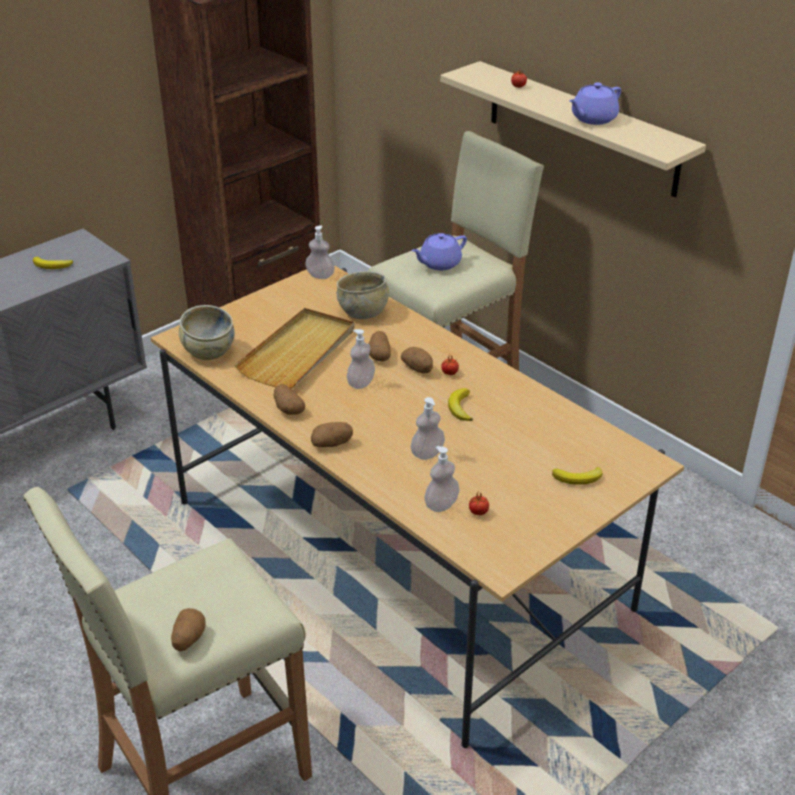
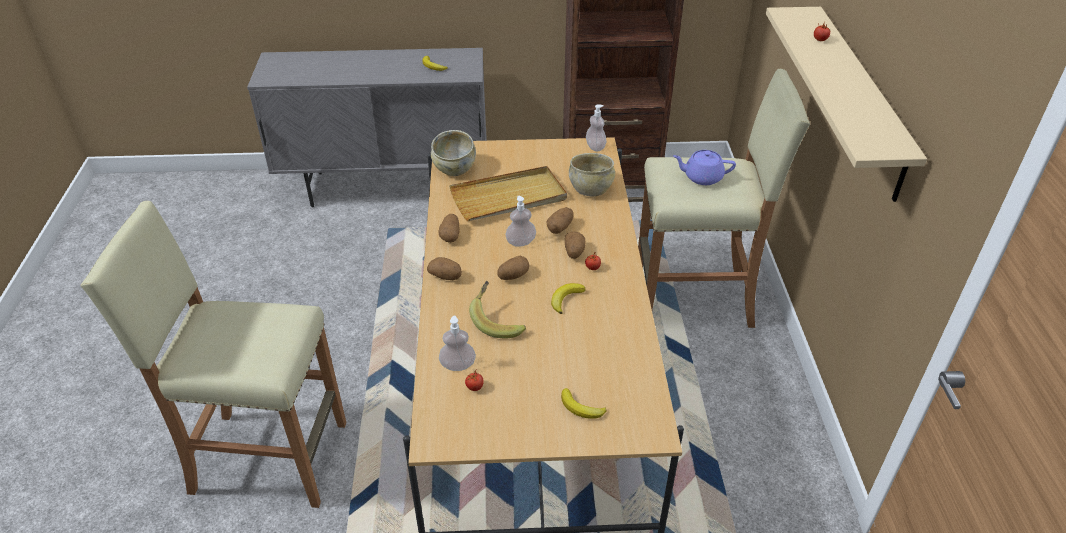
camera: 40 degrees right, 5 degrees up
(188, 639) = (210, 358): potato -> potato (513, 276)
(427, 453) = (498, 320): soap dispenser -> banana
(593, 119) = (845, 92): purple teapot -> none

